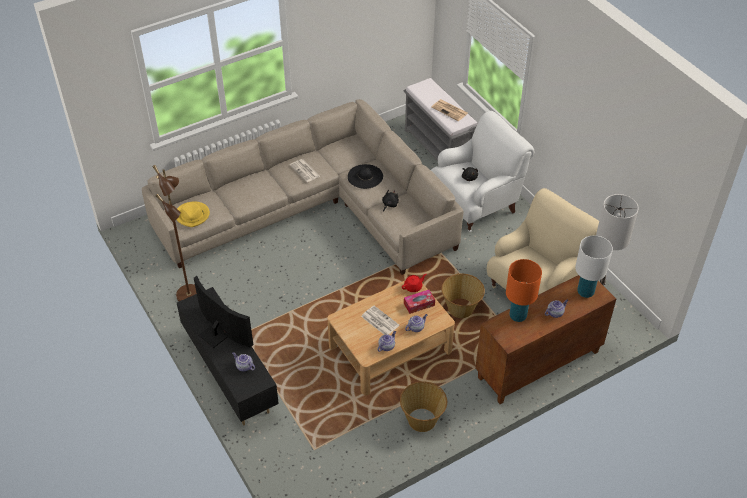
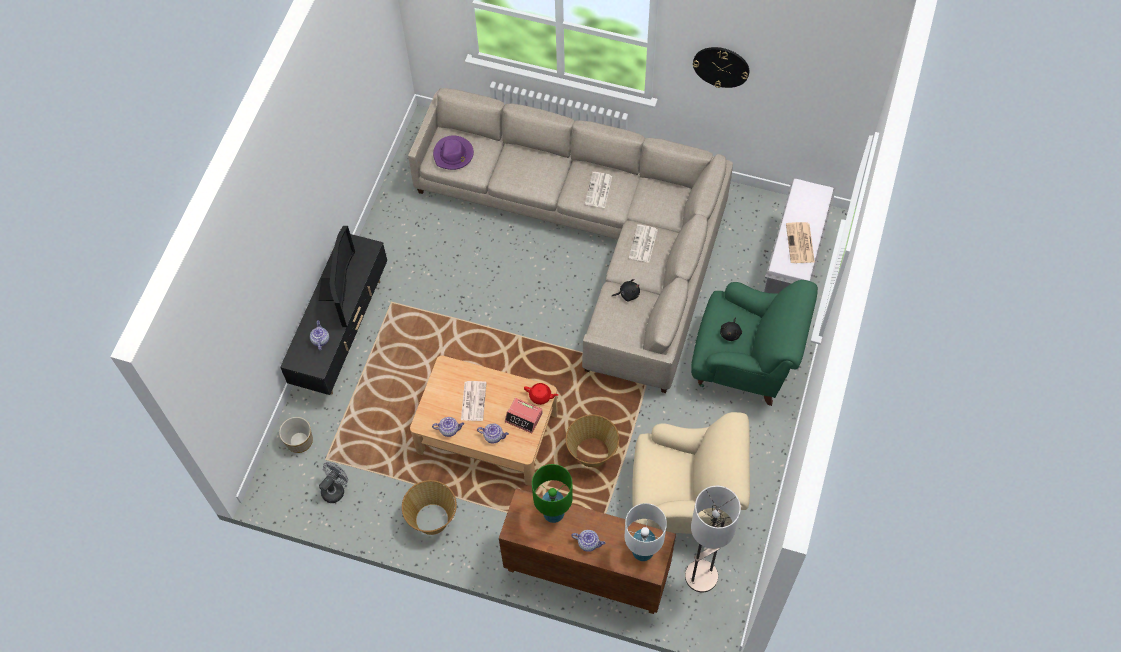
camera: 50 degrees right, 15 degrees up
(190, 295) = (398, 227): brown floor lamp -> none
(192, 215) = (453, 154): yellow hat -> purple hat
(283, 456) = (299, 441): none -> planter
(334, 30) = (721, 66): none -> wall clock
(343, 459) = (335, 489): none -> grey fan
(365, 176) = (643, 244): black hat -> newspaper
(419, 304) = (524, 417): tissue box -> alarm clock
(476, 204) = (745, 363): white armchair -> green armchair
(517, 316) = (553, 513): orange table lamp -> green table lamp

